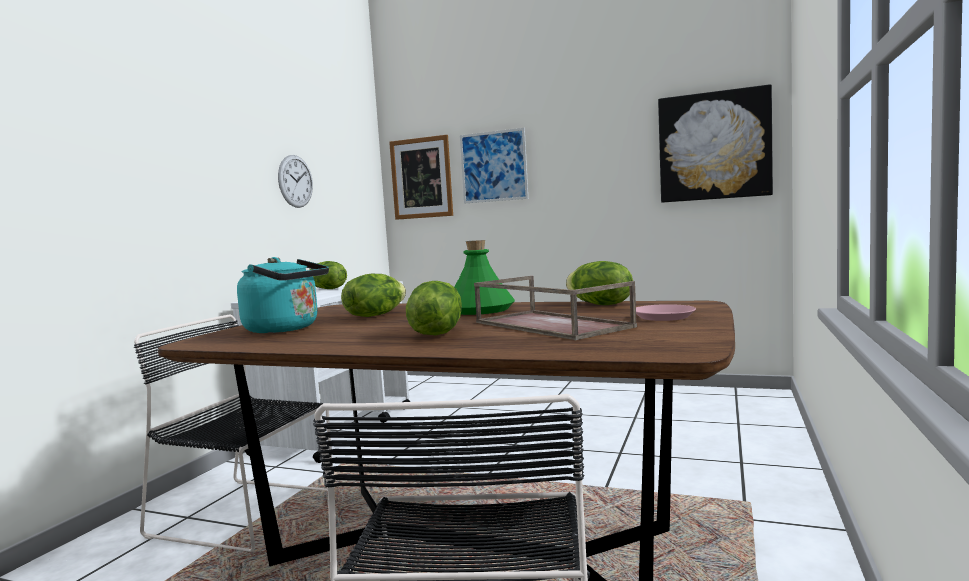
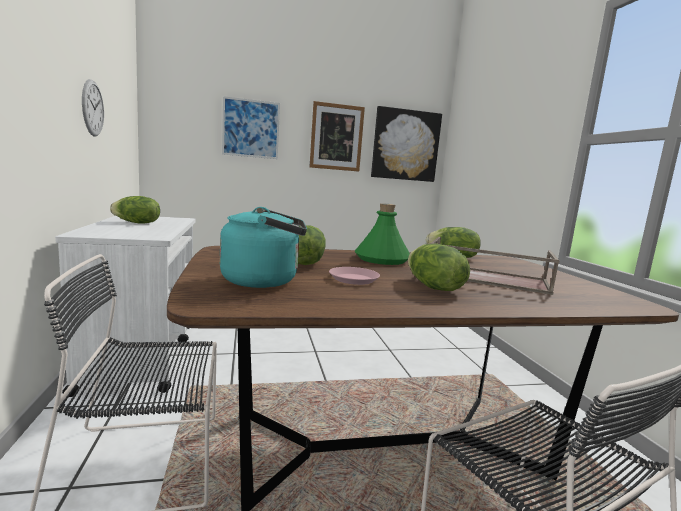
camera: 35 degrees left, 5 degrees up
(421, 178) = (181, 125): picture -> picture (336, 137)
(664, 317) = (529, 271): pink plate -> pink plate (354, 279)

